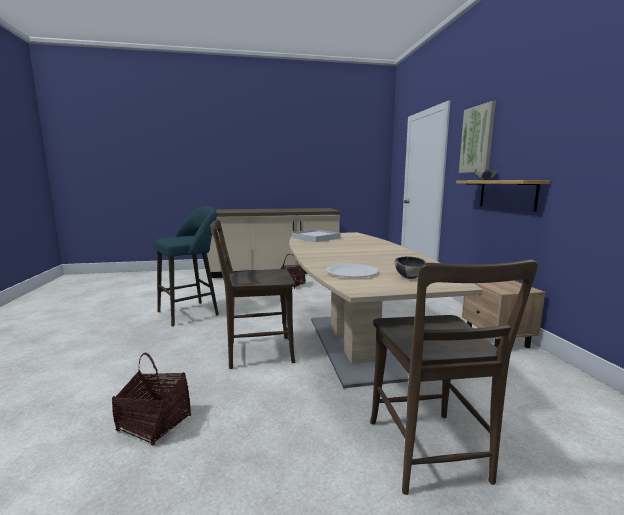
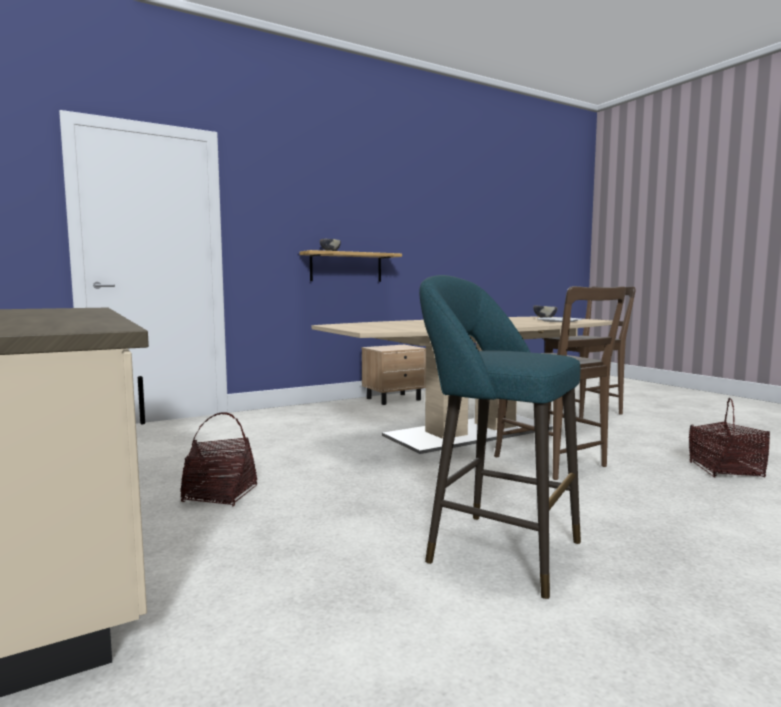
camera: 110 degrees left, 5 degrees down
(316, 238) = (396, 328): white tray -> none
(477, 139) = (291, 203): picture -> none

